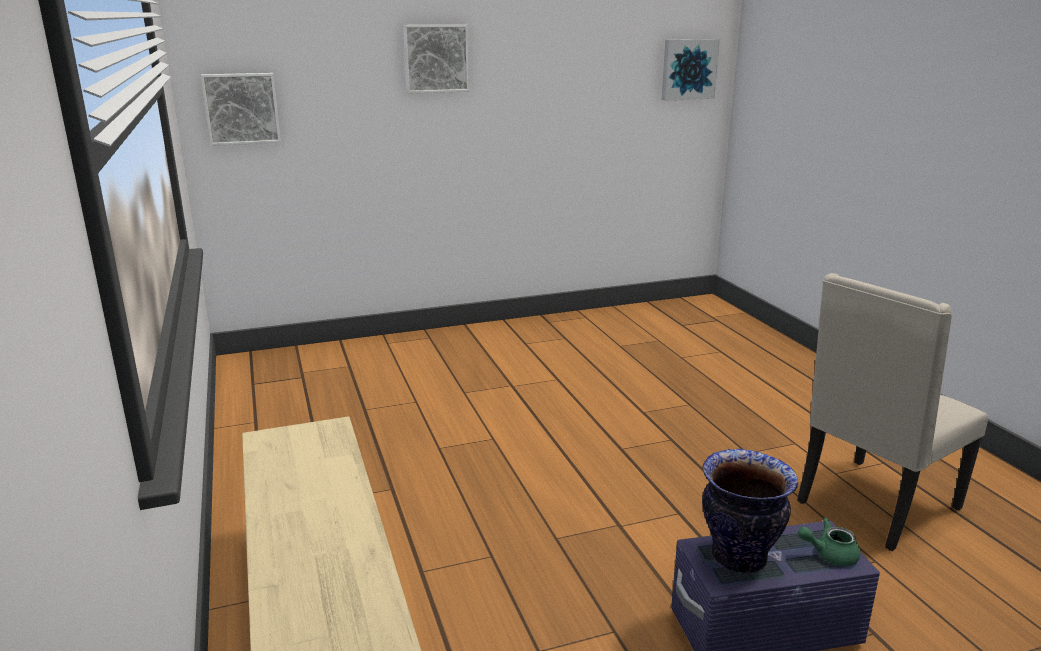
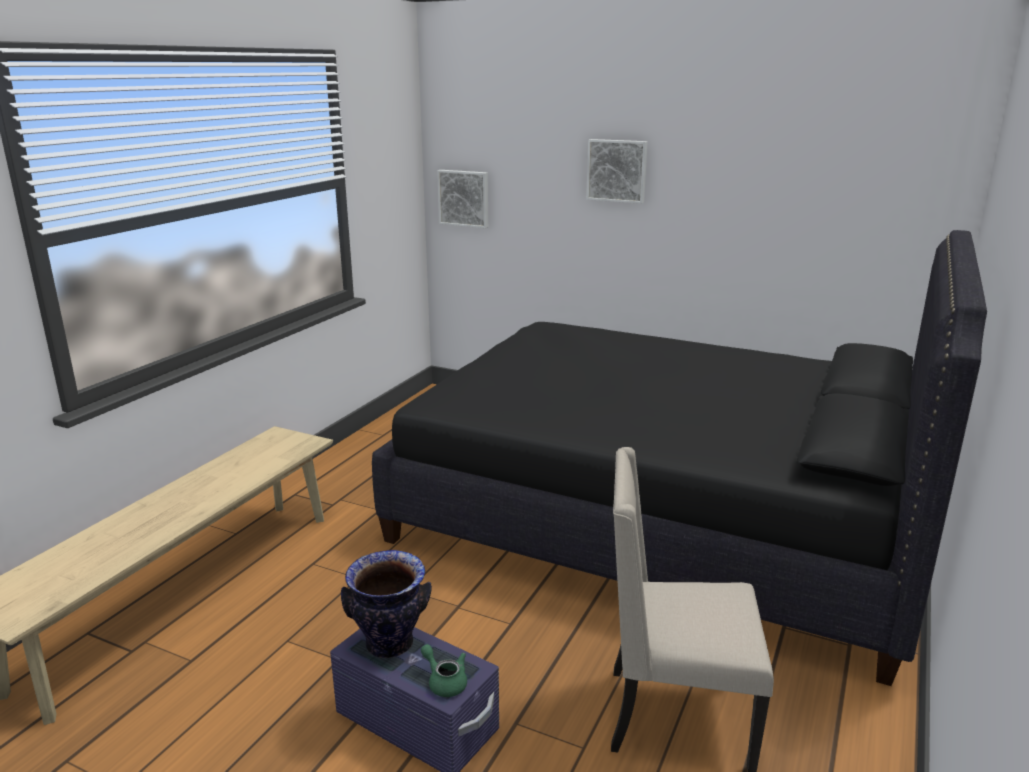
camera: 45 degrees right, 0 degrees up
(626, 384) = (661, 517): none -> black bed
(688, 69) = (908, 204): picture -> none

